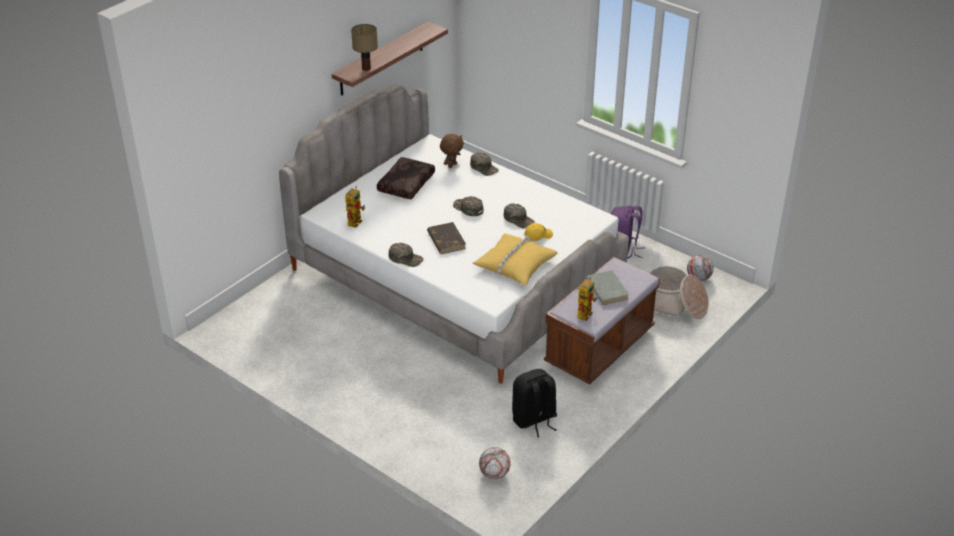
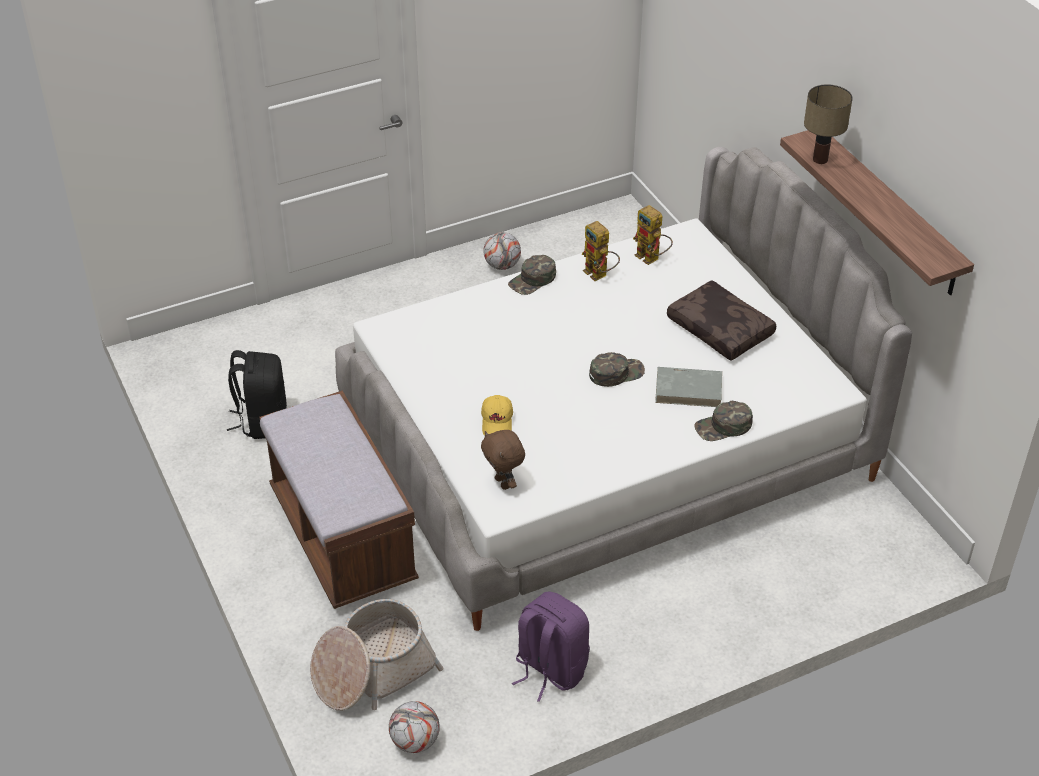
camera: 115 degrees right, 5 degrees up
(446, 240) = (549, 327): brown book -> none
(452, 165) = (750, 392): brown plush toy -> brown plush toy (503, 483)
(494, 474) = (208, 358): football -> football (502, 265)
(515, 265) = (445, 374): yellow pillow -> none
(519, 219) = (553, 416): green cap -> none
(585, 312) = (306, 420): toy robot -> toy robot (599, 275)
(606, 289) = (335, 461): grey book -> grey book (689, 389)

